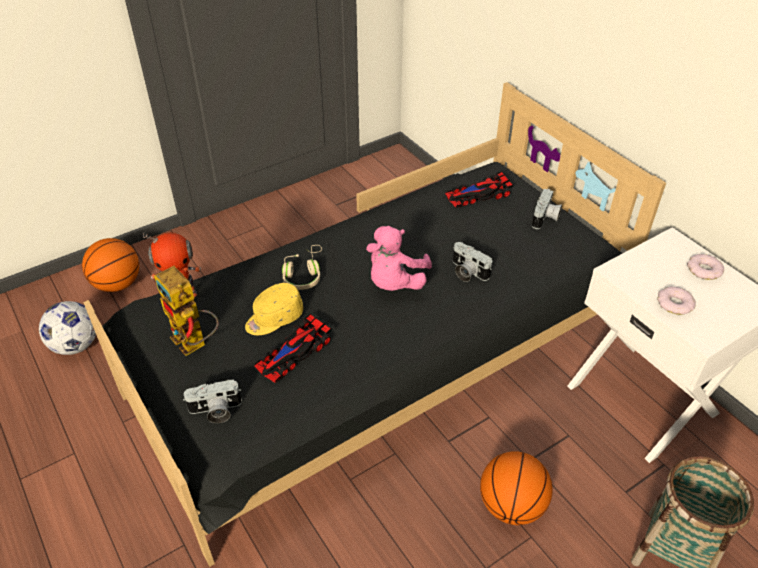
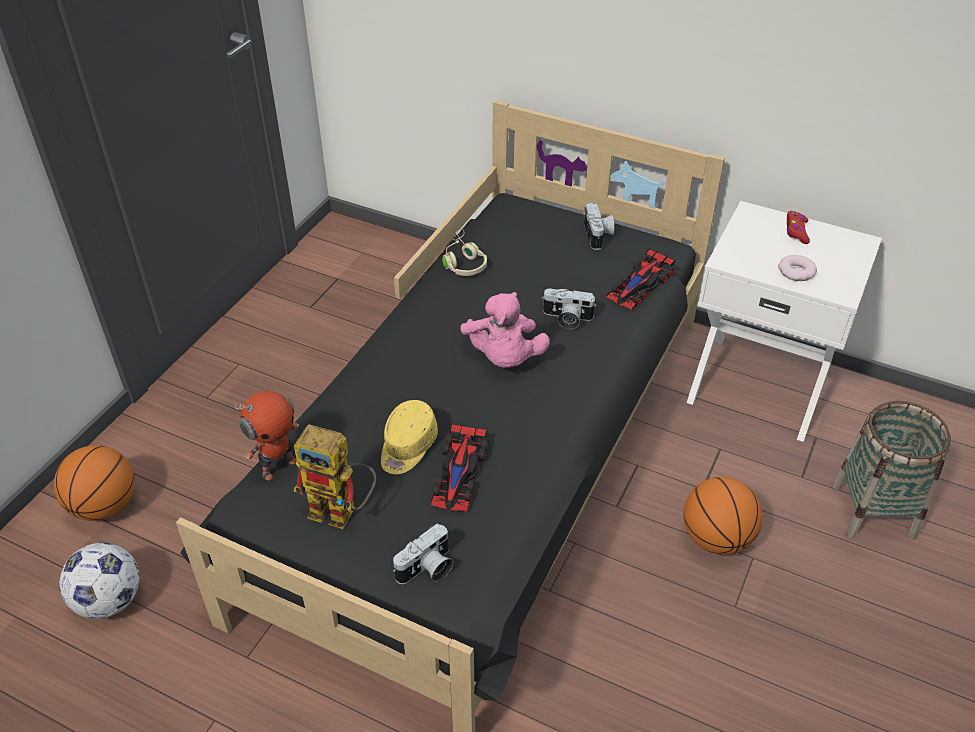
camera: 30 degrees left, 0 degrees up
(303, 274) = (400, 388): beige headphones -> beige headphones (463, 262)
(478, 195) = (514, 234): toy car -> toy car (639, 285)
(704, 270) = (796, 231): donut -> red game controller

